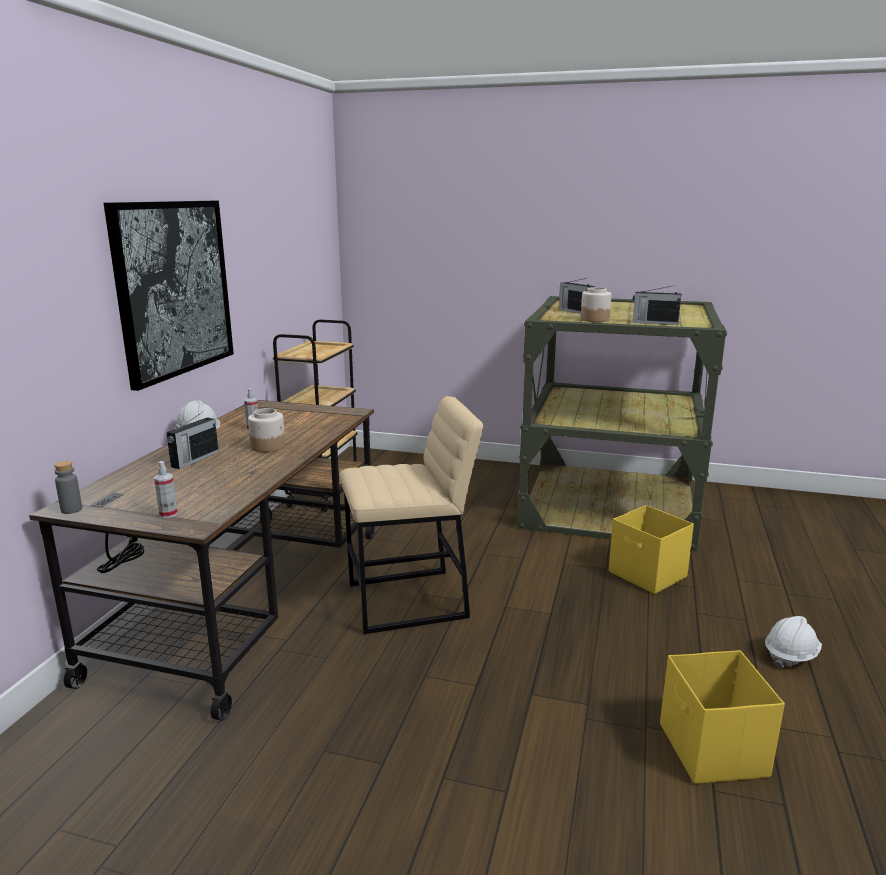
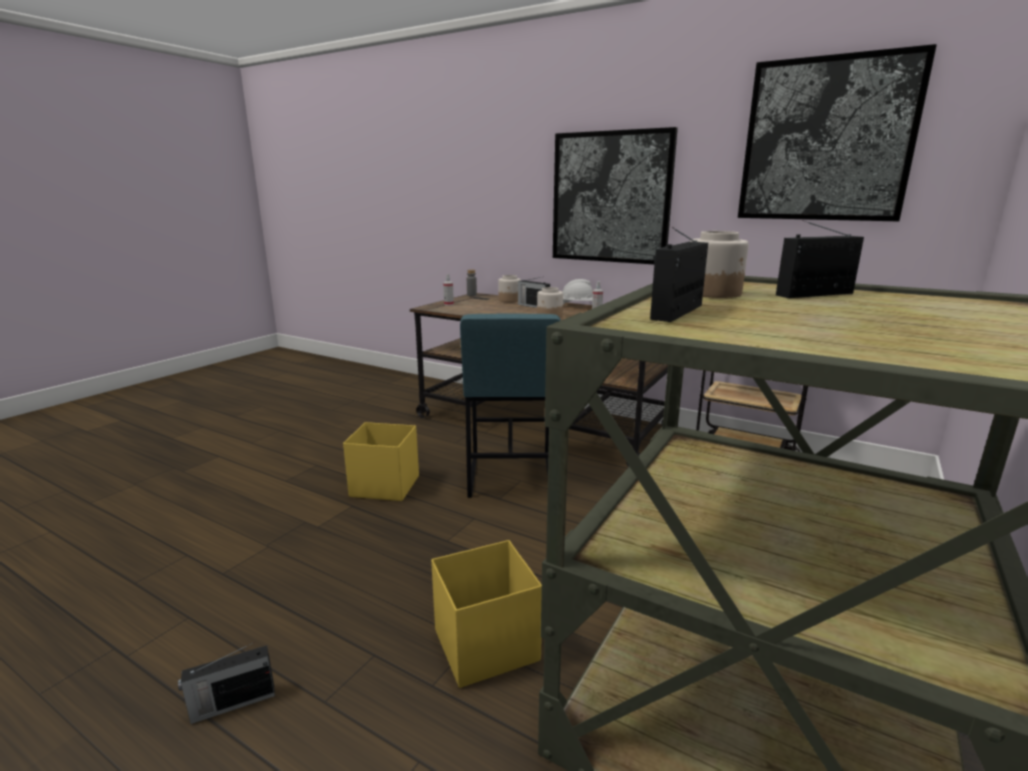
camera: 105 degrees right, 0 degrees up
(139, 477) = (509, 300): none -> jar
(287, 216) = (826, 140): none -> picture
(410, 600) = (511, 476): beige stool -> blue stool
(712, 751) = (210, 569): yellow storage box -> yellow storage box (384, 486)
(790, 655) = (232, 703): white hard hat -> radio

